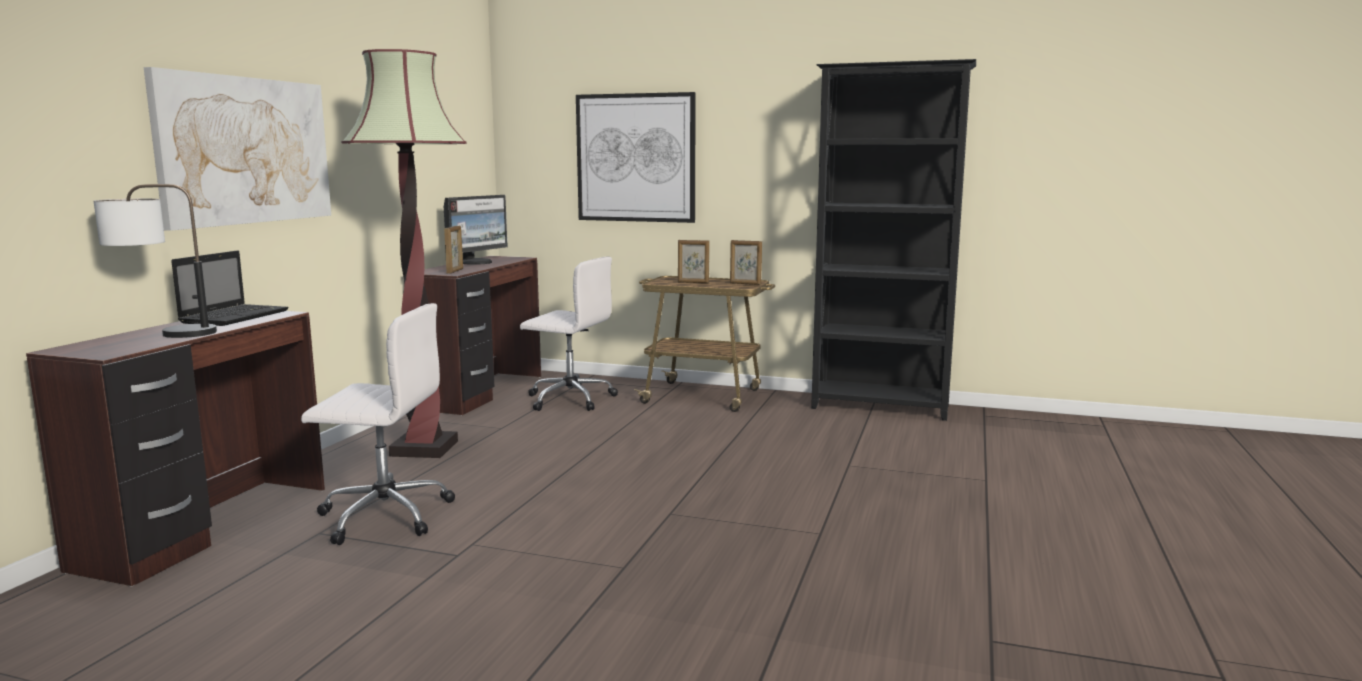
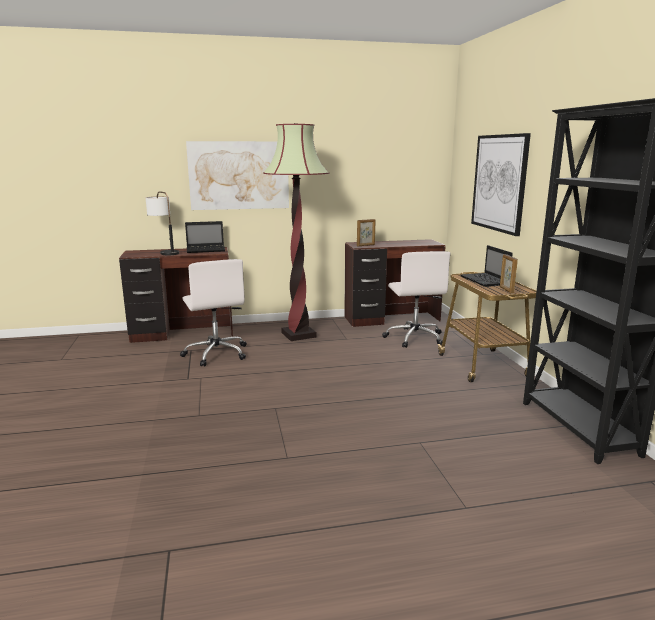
camera: 60 degrees right, 5 degrees up
(477, 262) = (401, 242): monitor -> none
(693, 282) = (485, 281): picture frame -> laptop

